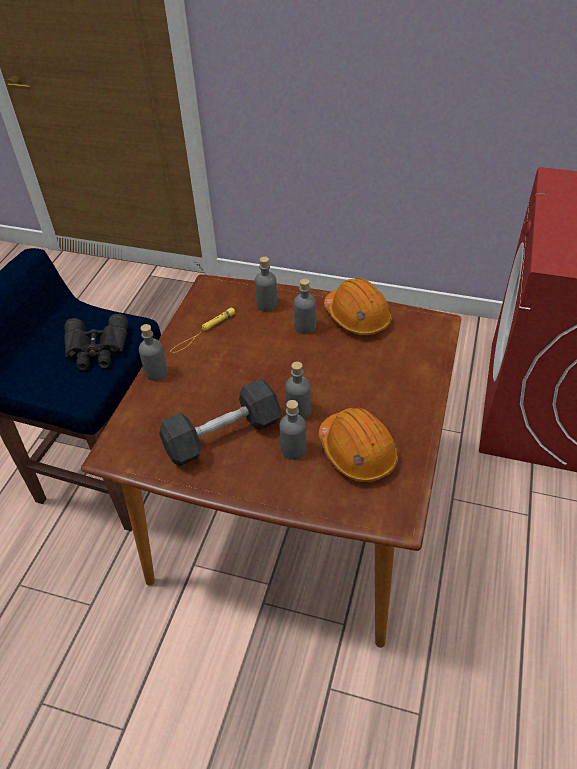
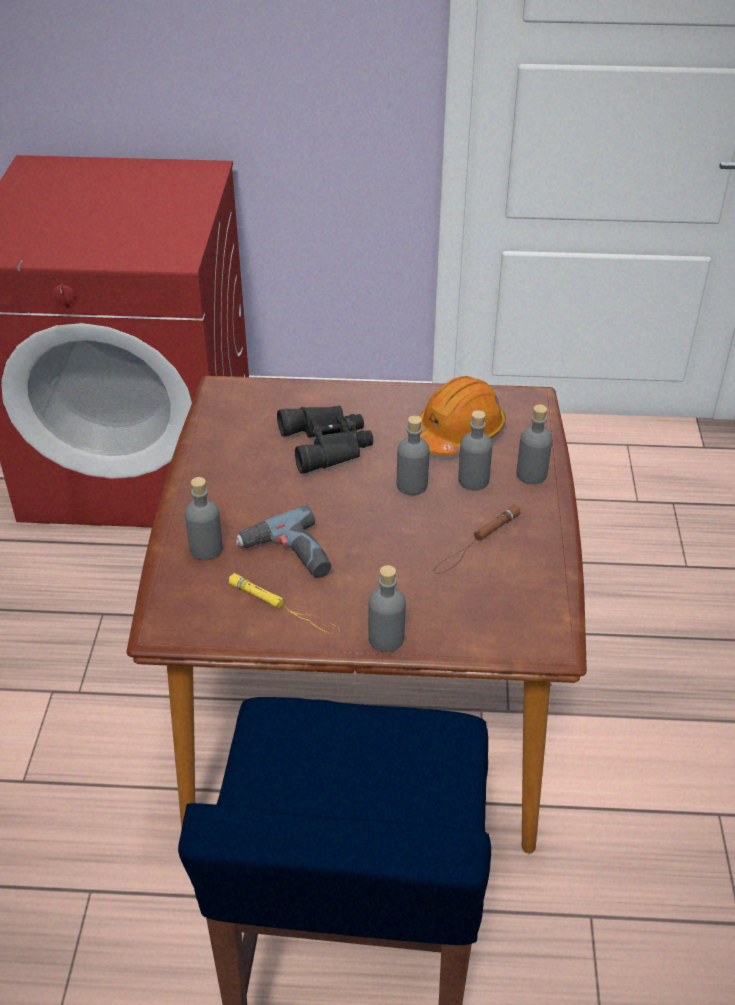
camera: 105 degrees left, 5 degrees down
(97, 349) = (339, 750): black binoculars -> black binoculars (328, 444)
(223, 435) = (476, 543): grey dumbbell -> brown flashlight
(247, 338) = (288, 556): none -> power drill
(305, 327) = (251, 502): grey bottle -> grey bottle (531, 474)
(357, 317) = (222, 456): orange hard hat -> none

